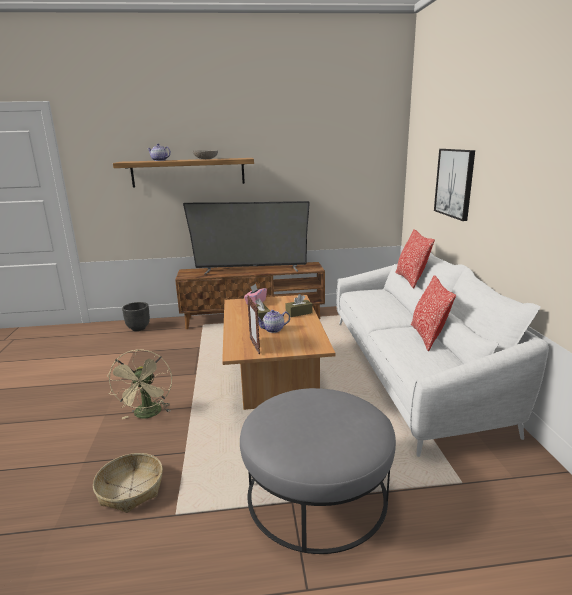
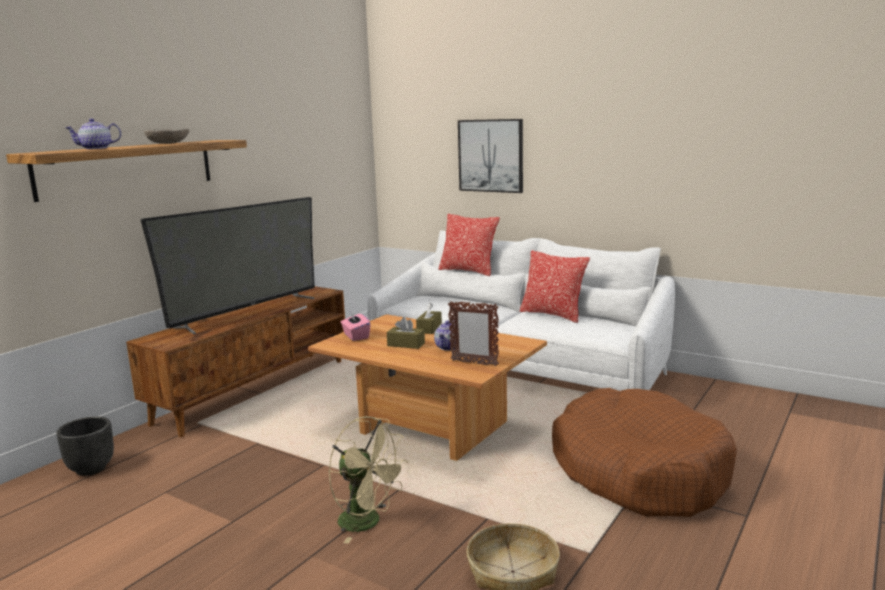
camera: 50 degrees left, 5 degrees down
(317, 493) = (638, 471): grey ottoman -> brown dog bed

